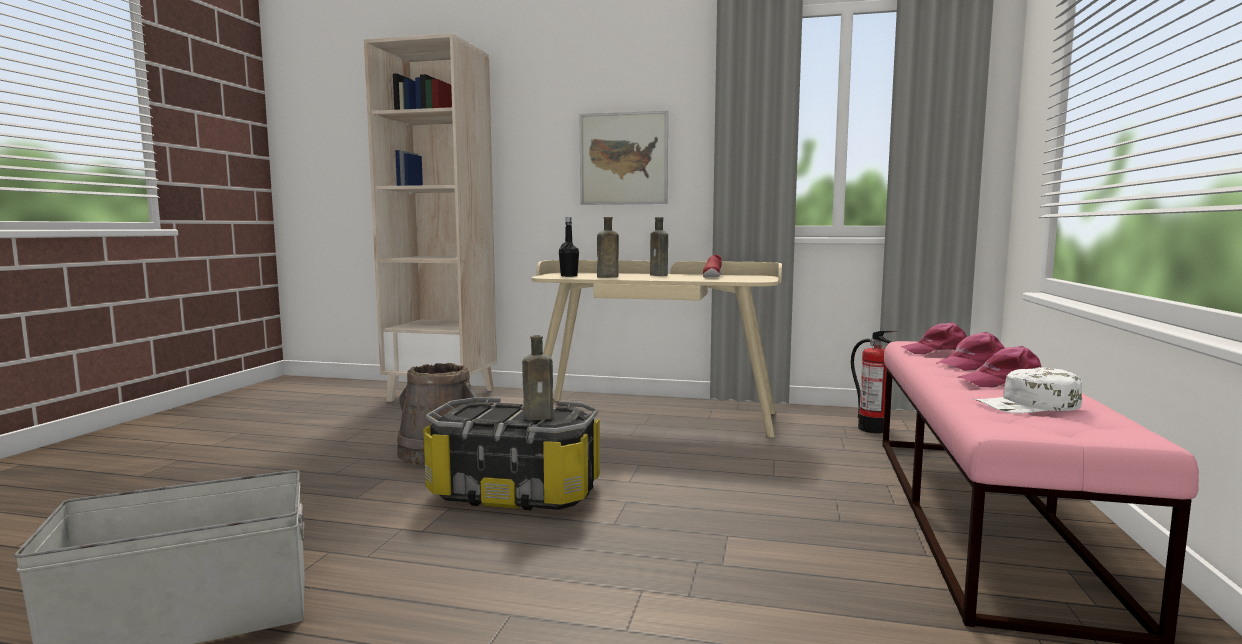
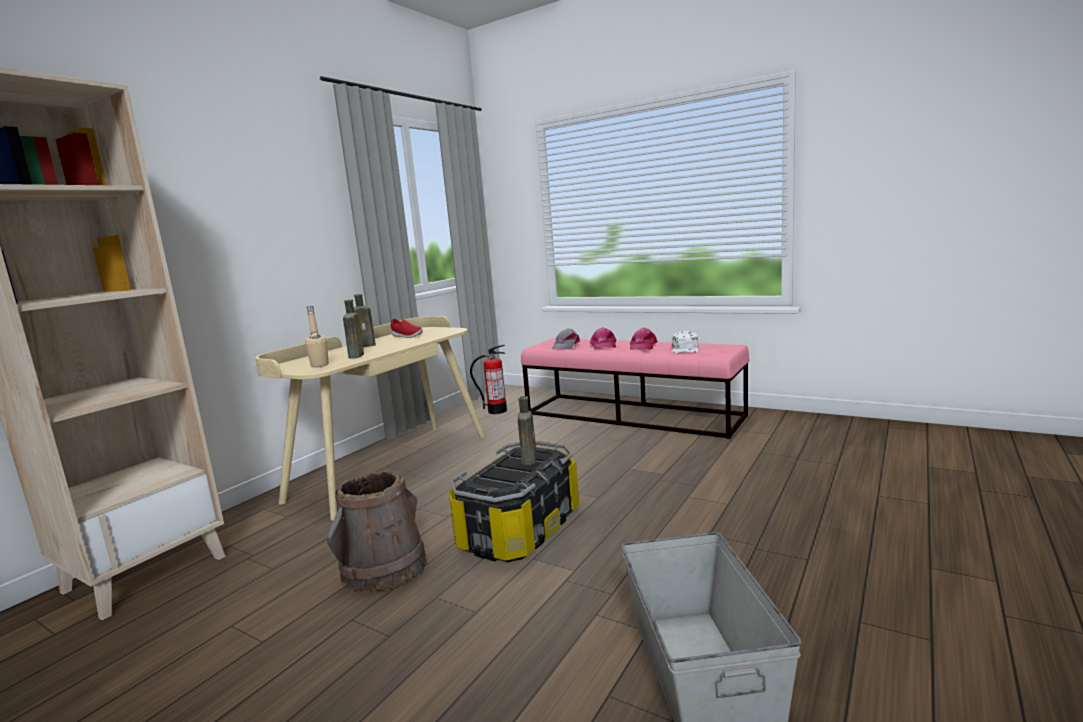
camera: 70 degrees left, 5 degrees up
(569, 276) = (319, 365): black bottle -> beige bottle
(623, 158) = (267, 241): picture -> none
(937, 351) = (566, 346): pink cap -> grey cap

